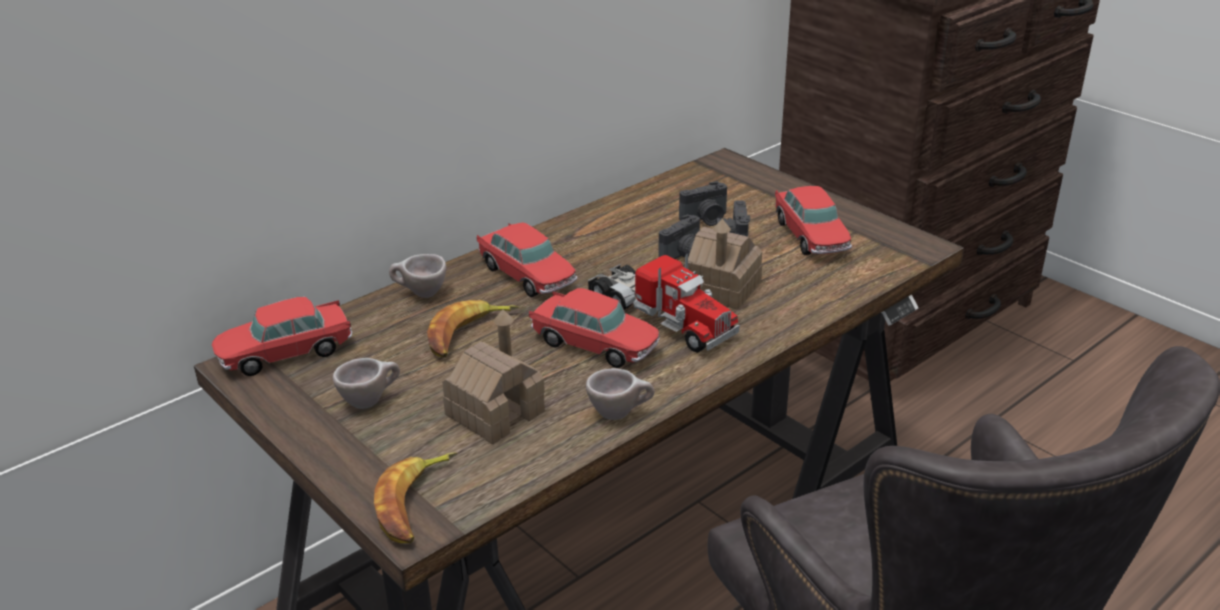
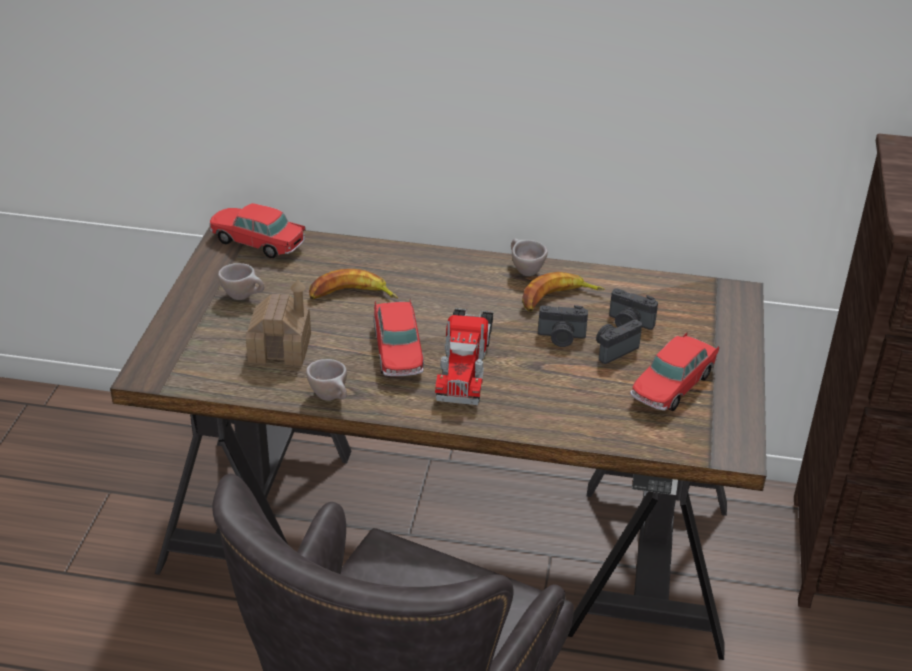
camera: 50 degrees right, 5 degrees up
(415, 503) = (168, 363): banana -> banana (557, 299)
(420, 294) = (374, 254): beige cup -> beige cup (524, 270)
(527, 275) = (448, 284): toy car -> none
(721, 288) = (536, 374): toy house -> none

